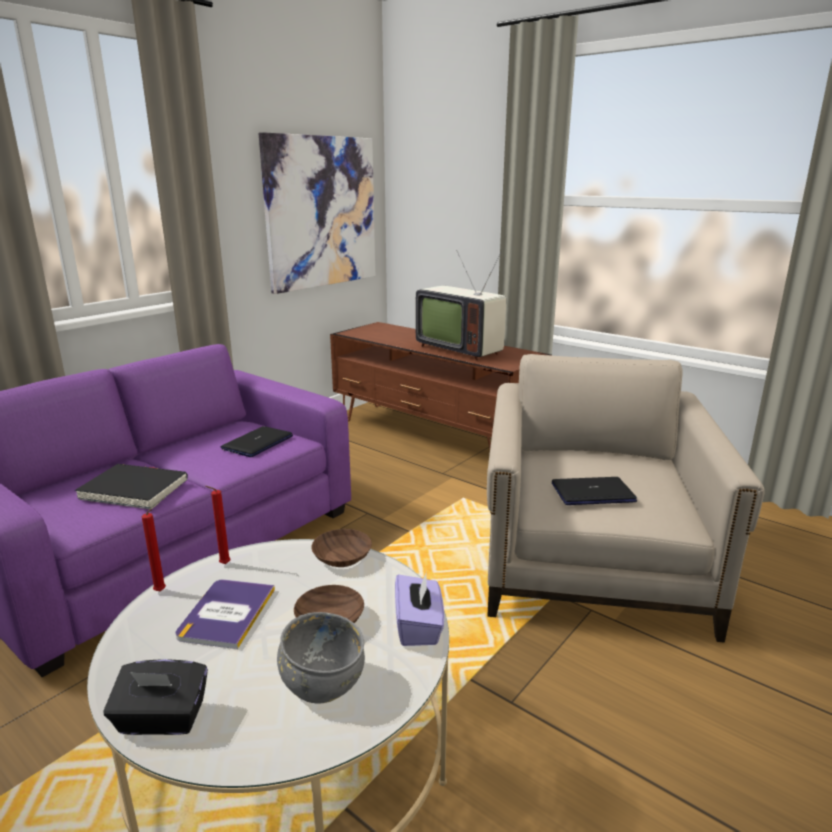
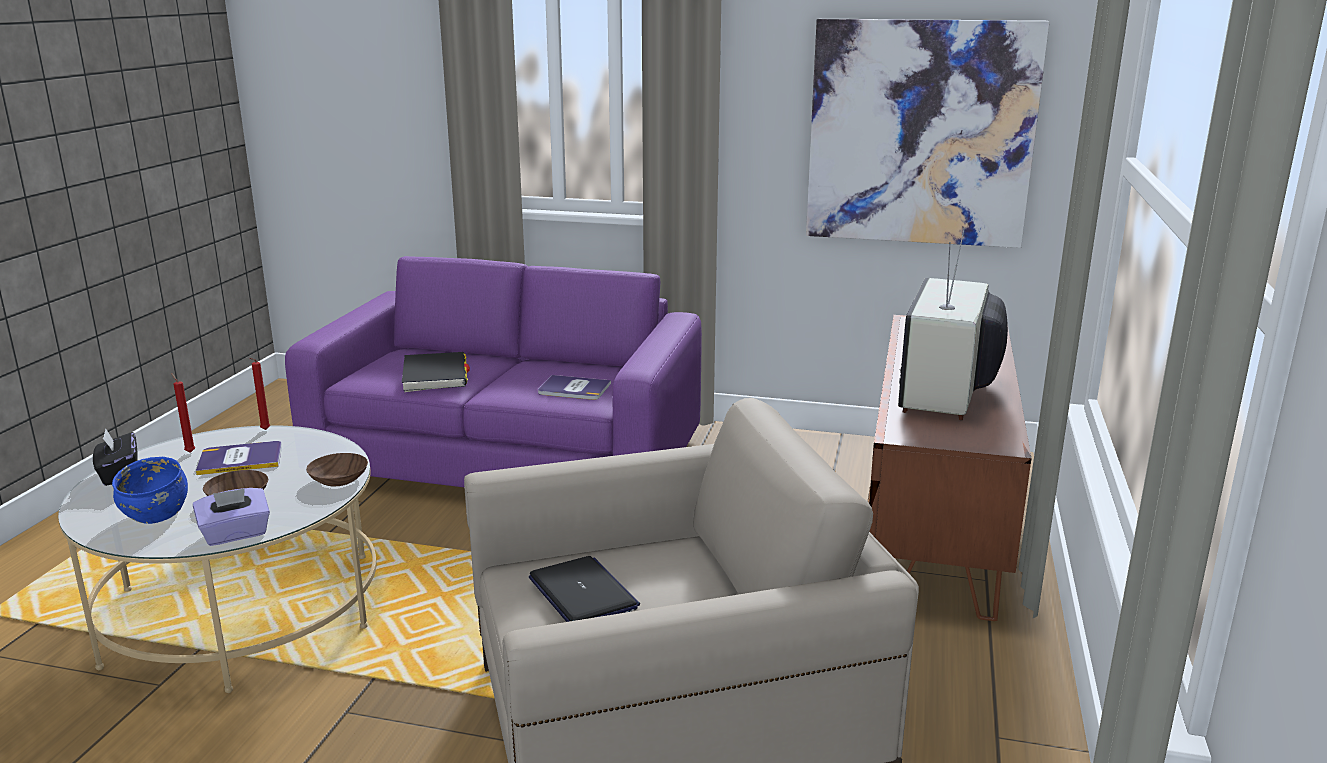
camera: 65 degrees right, 0 degrees up
(223, 564) = (311, 438): red candle -> red candle (189, 452)
(257, 443) = (574, 389): laptop -> book
(322, 685) = (155, 514): grey bowl -> blue bowl

